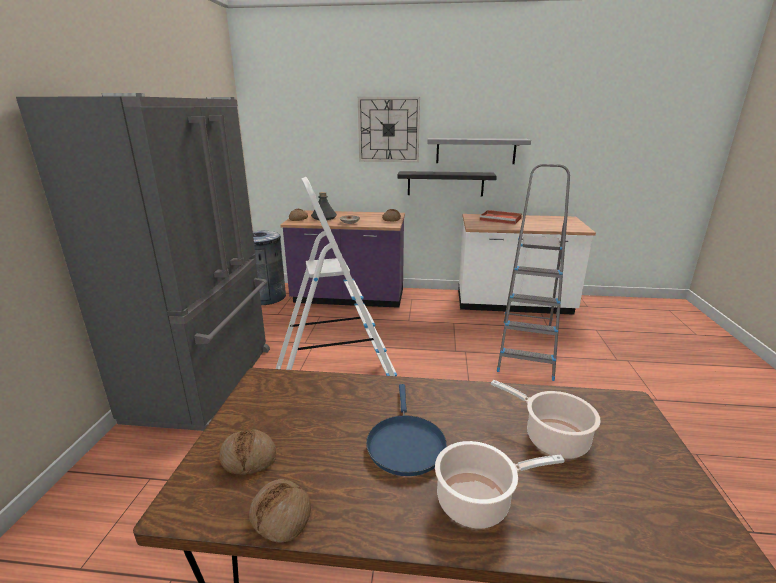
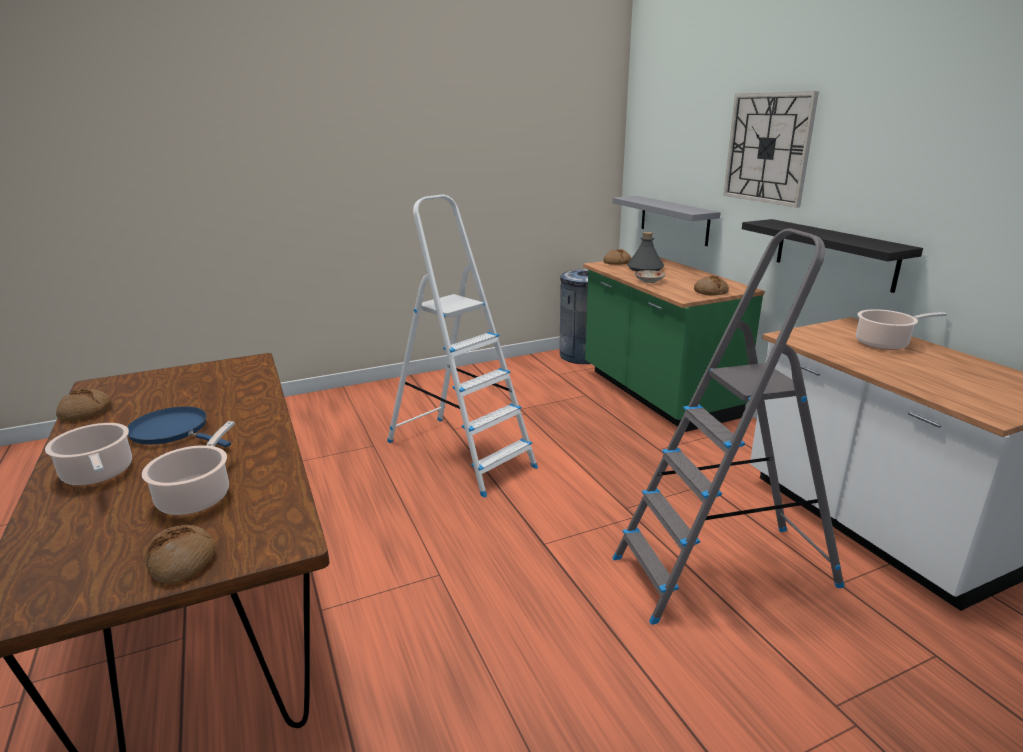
camera: 60 degrees right, 0 degrees up
(207, 382) = (406, 395): grey fridge -> none
(249, 458) = (147, 387): bread -> bread (183, 562)
(348, 298) = (656, 393): purple counter -> green counter
(405, 444) = (173, 431): blue frying pan -> blue frying pan turned 60 degrees clockwise
(475, 151) = (895, 199): grey shelf -> grey shelf (674, 220)
(501, 219) = (885, 344): red tray -> cooking pot

